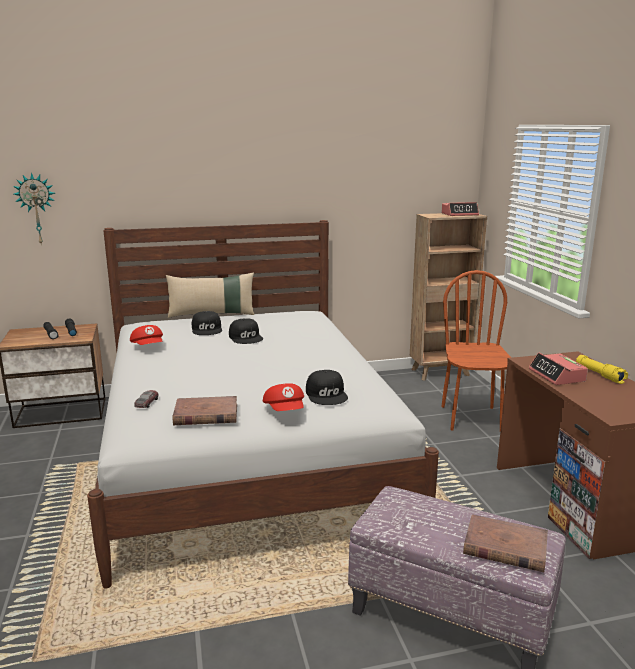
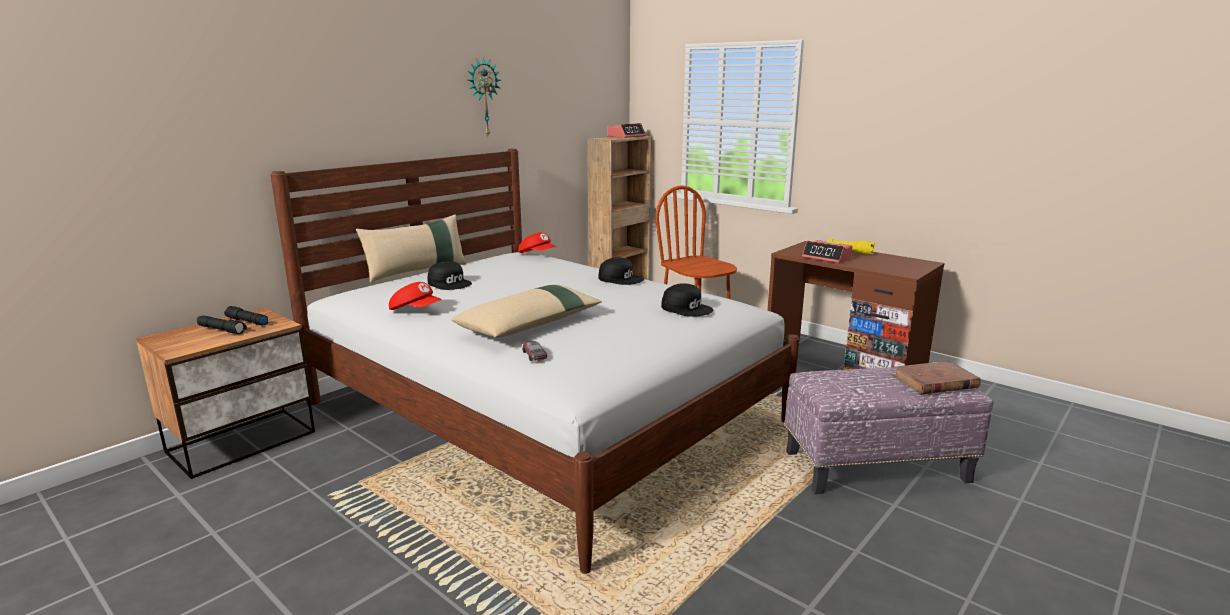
camera: 35 degrees left, 0 degrees up
(37, 209) = (166, 149): wall clock -> wall clock (483, 97)
(190, 377) = (530, 324): none -> beige pillow
(205, 415) = (617, 348): brown book -> none
(246, 337) = (510, 282): black cap -> black cap (621, 278)
(285, 411) = (679, 328): red cap -> red cap (537, 254)

